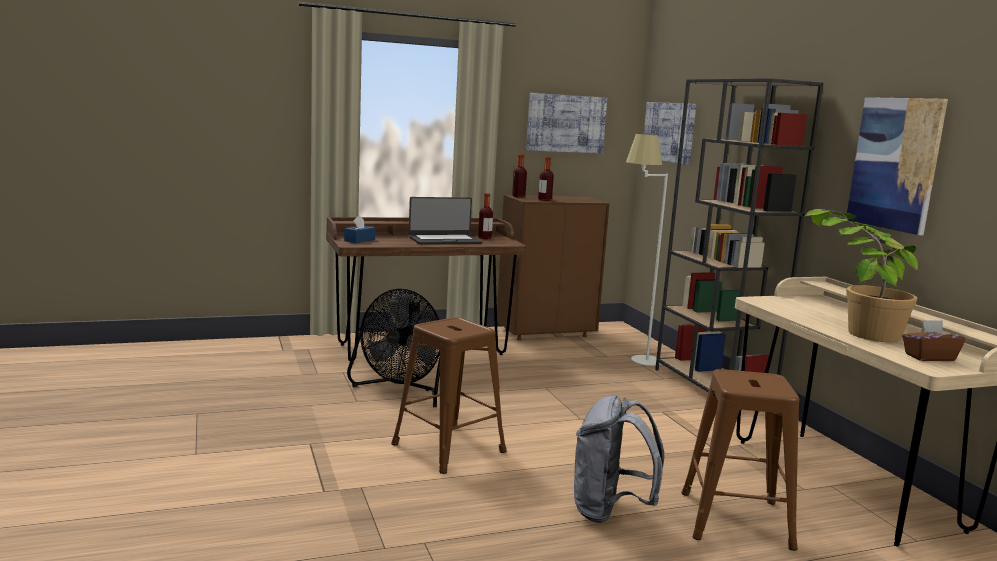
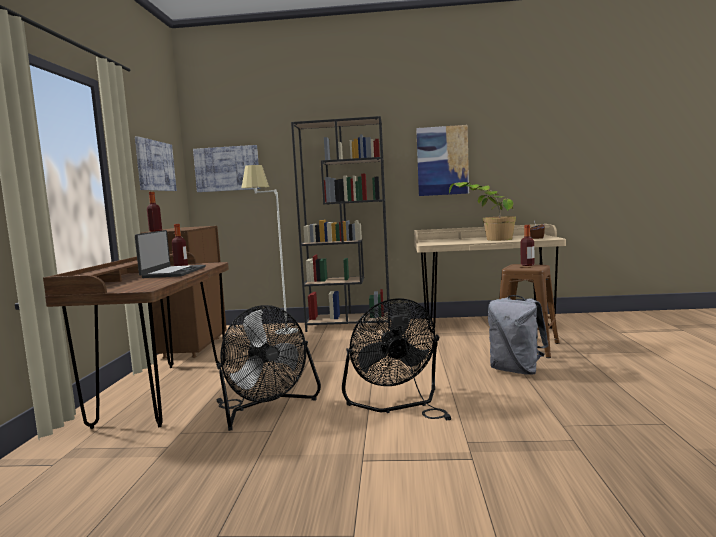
camera: 65 degrees left, 5 degrees down
(359, 240) = (128, 287): blue tissue box -> none
(448, 448) = (403, 403): brown stool -> black fan
(544, 200) = (184, 229): bottle -> bottle (527, 265)

